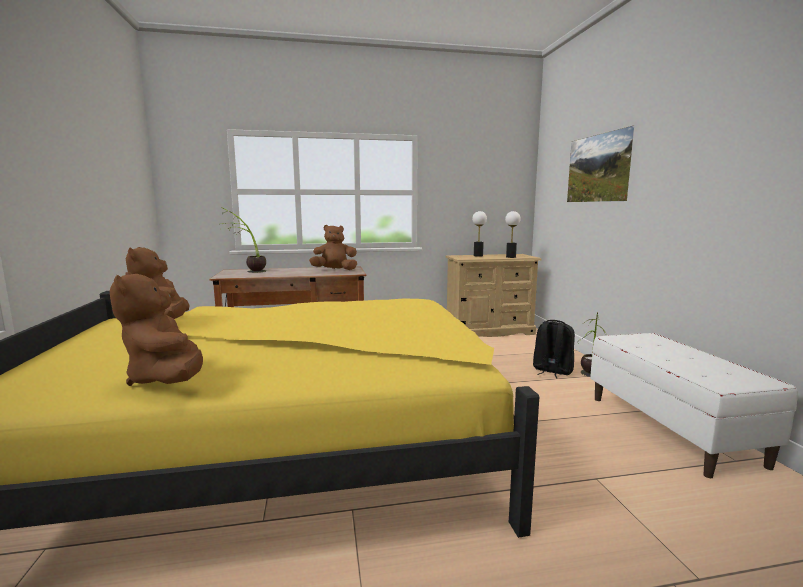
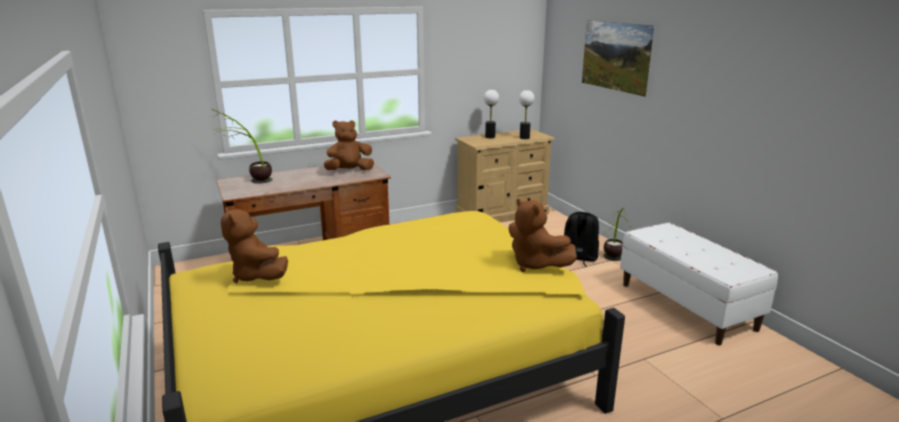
camera: 15 degrees left, 10 degrees up
(167, 379) = (346, 345): brown plush toy -> brown plush toy (535, 264)

